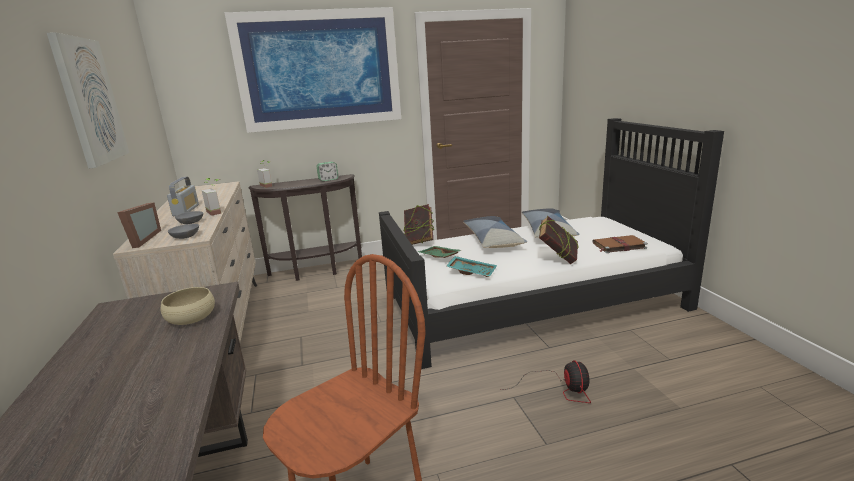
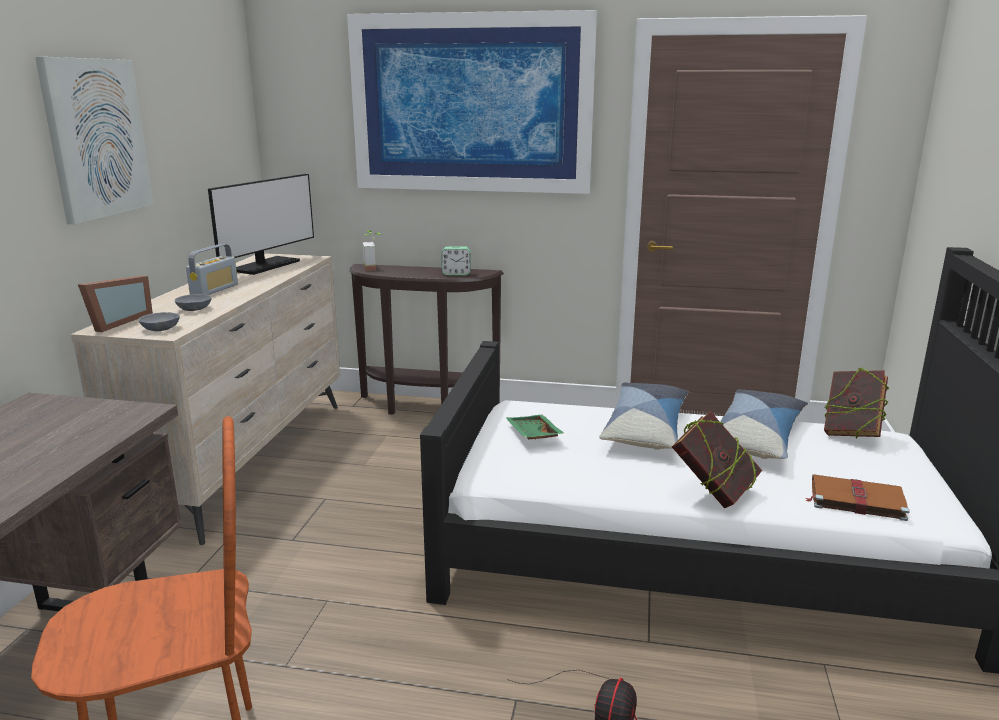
camera: 25 degrees right, 0 degrees up
(191, 318) = (74, 440): beige bowl -> none
(200, 193) = (265, 266): none -> monitor
(218, 211) = (241, 299): potted plant -> none
(419, 242) = (534, 402): book -> book (850, 433)
(472, 271) = (552, 474): turquoise tray -> none

